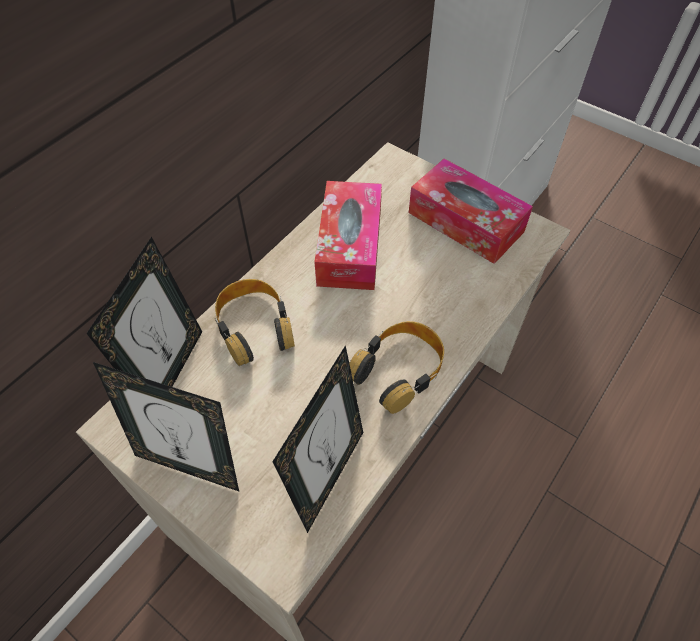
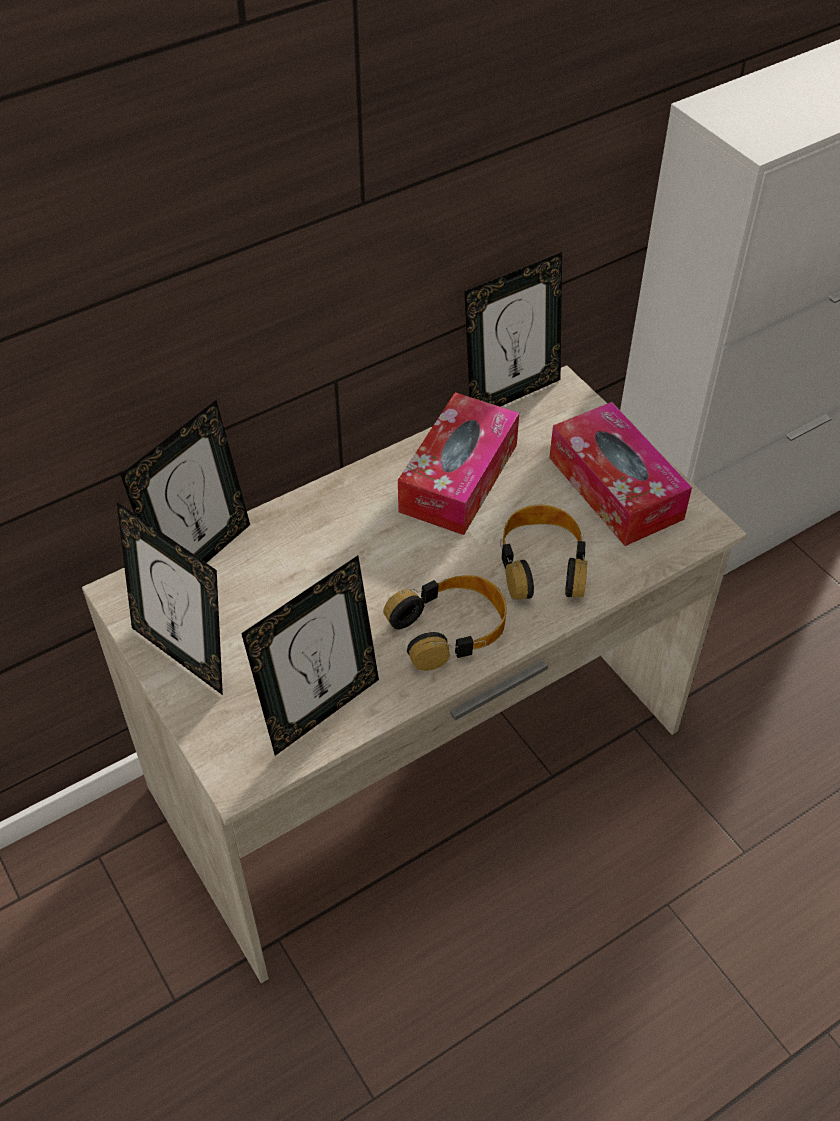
camera: 20 degrees right, 5 degrees down
(254, 327) = (309, 536): headphones -> headphones (542, 563)
(358, 173) = (511, 394): none -> picture frame

